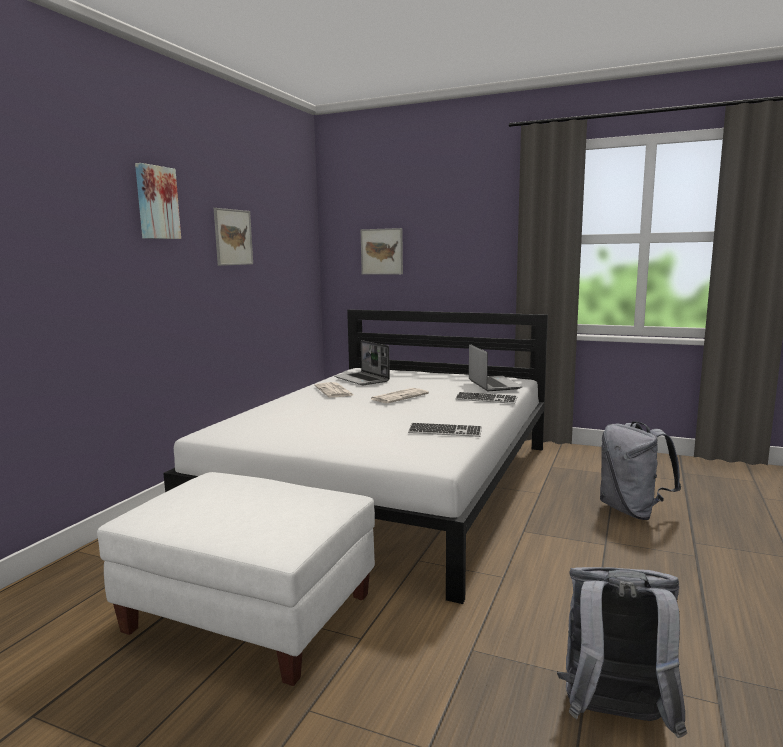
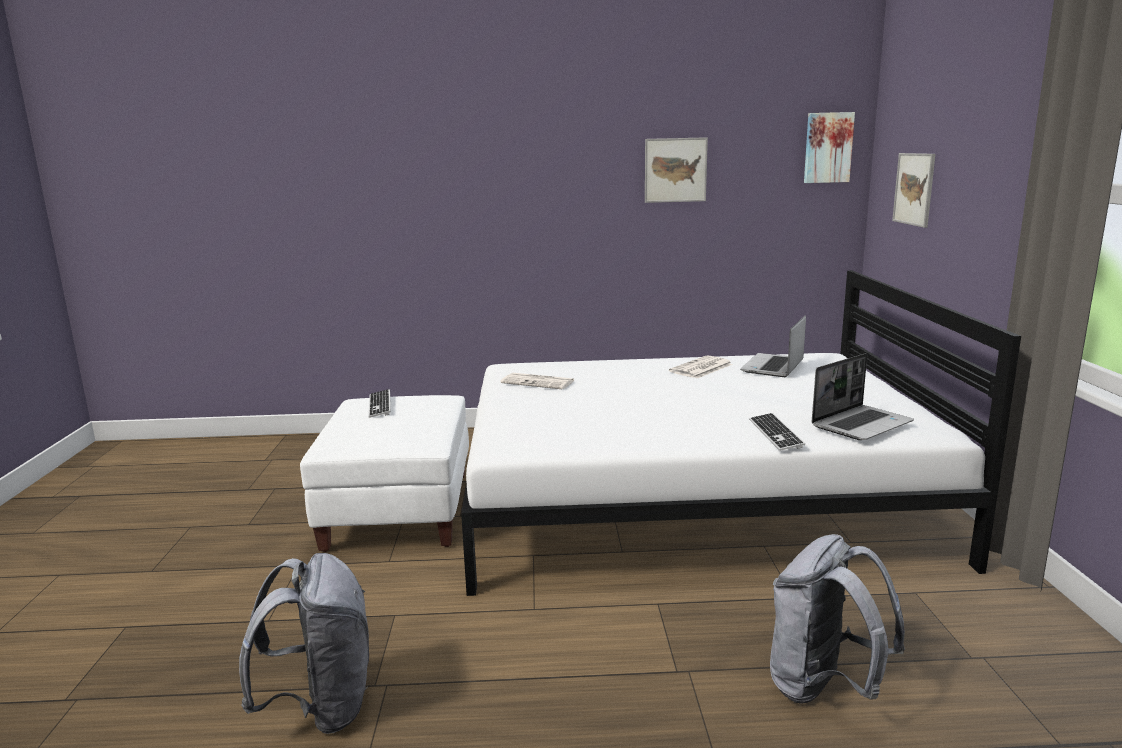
camera: 65 degrees right, 5 degrees up
(156, 202) = (561, 141): picture -> picture (827, 148)
(399, 396) = (717, 394): newspaper -> newspaper (539, 382)
(445, 432) = (605, 437): keyboard -> keyboard (380, 405)

